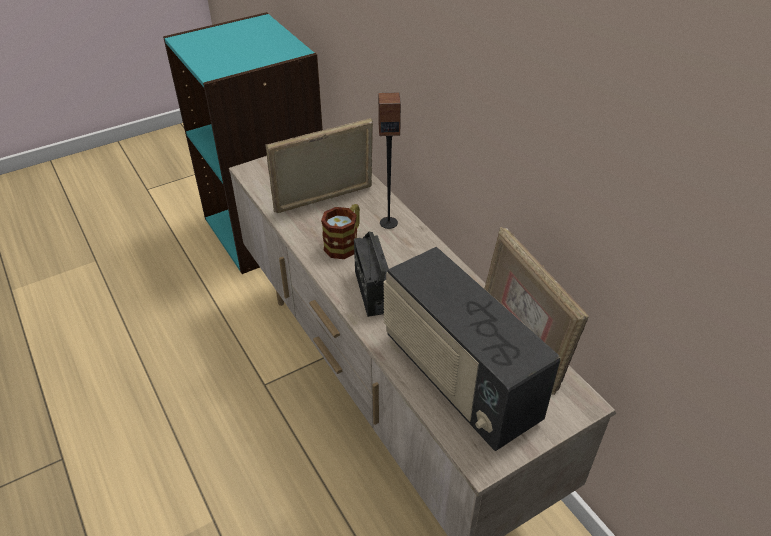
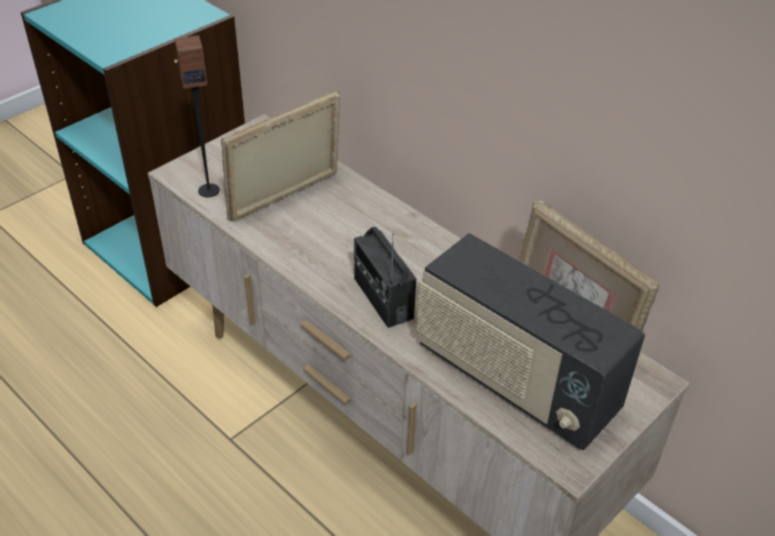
camera: 15 degrees left, 0 degrees up
(345, 243) = (329, 246): mug -> none
(388, 222) = (372, 213): speaker -> speaker (209, 190)

